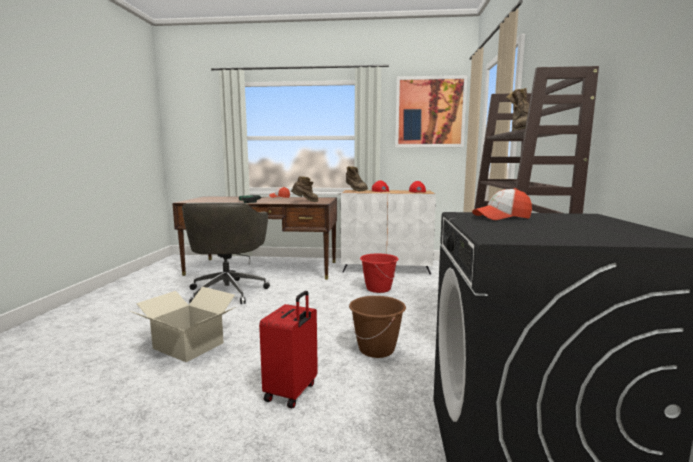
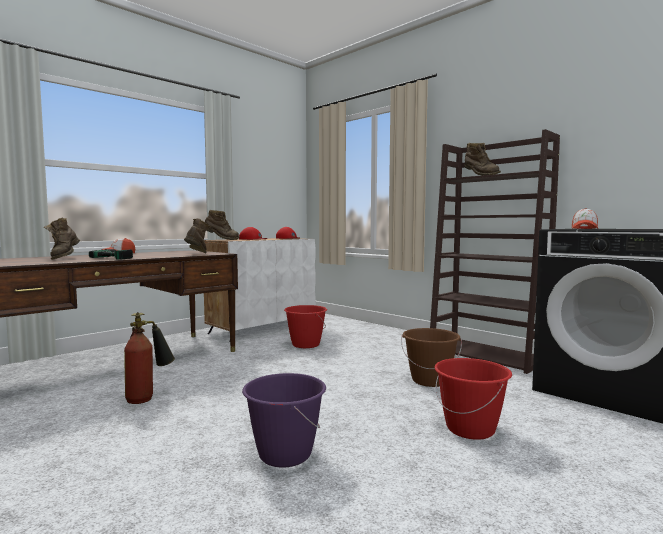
camera: 50 degrees left, 5 degrees down
(189, 345) = (284, 454): cardboard box -> purple bucket
(228, 291) = (149, 397): grey office chair -> fire extinguisher
(234, 199) = (64, 258): none -> brown boot
(292, 392) = (470, 429): red suitcase -> red bucket
(430, 112) = (272, 155): picture -> none

